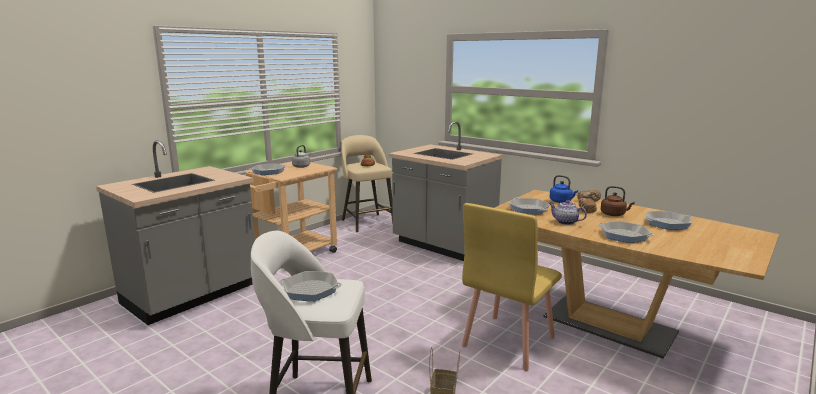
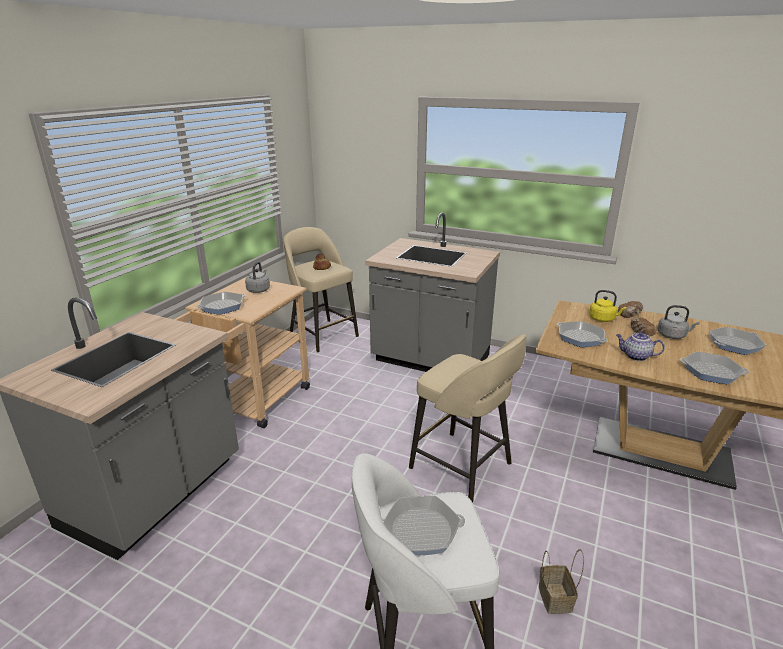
camera: 15 degrees left, 10 degrees up
(424, 311) = (463, 467): none -> beige stool
(507, 341) = (576, 496): yellow chair -> none
(561, 201) = (603, 319): blue kettle -> yellow kettle
(614, 214) = (673, 335): brown kettle -> grey kettle

